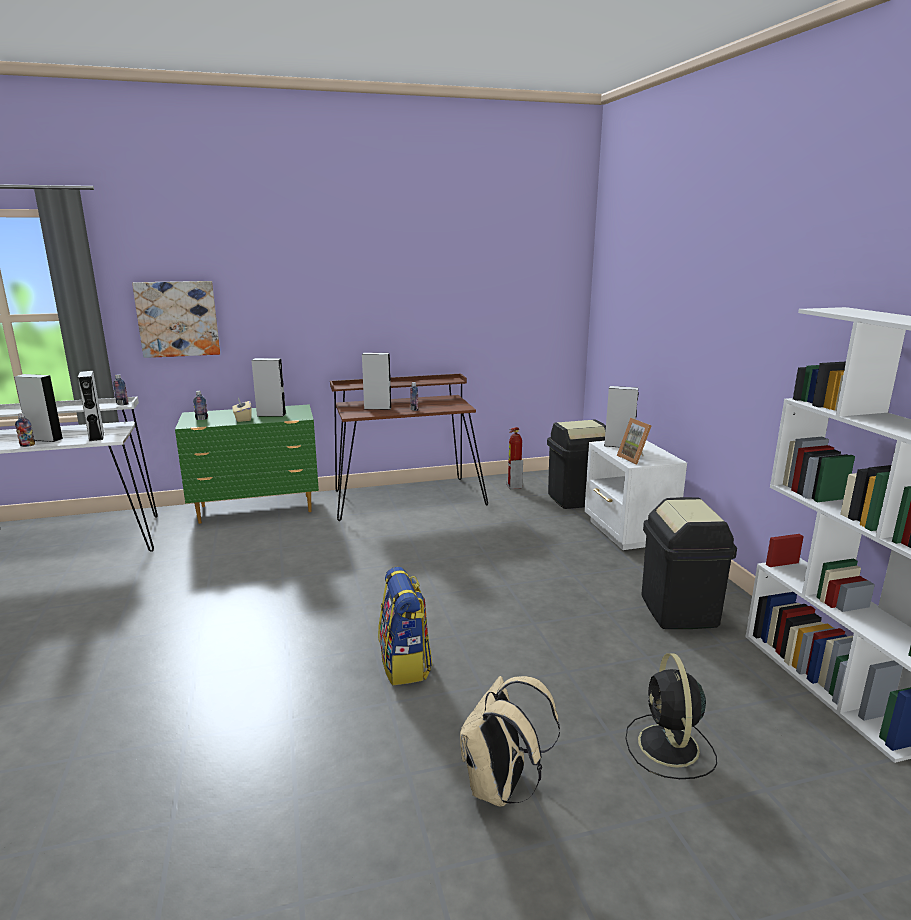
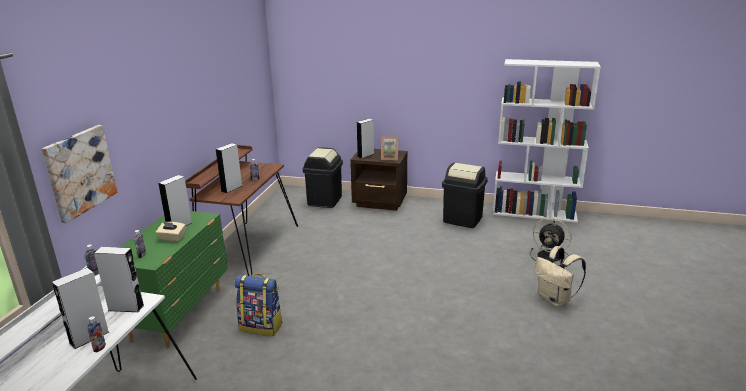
camera: 60 degrees left, 5 degrees up
(405, 664) = (452, 300): backpack -> backpack (261, 326)
(513, 486) = (282, 211): fire extinguisher -> none
(627, 533) = (380, 202): white nightstand -> brown nightstand

